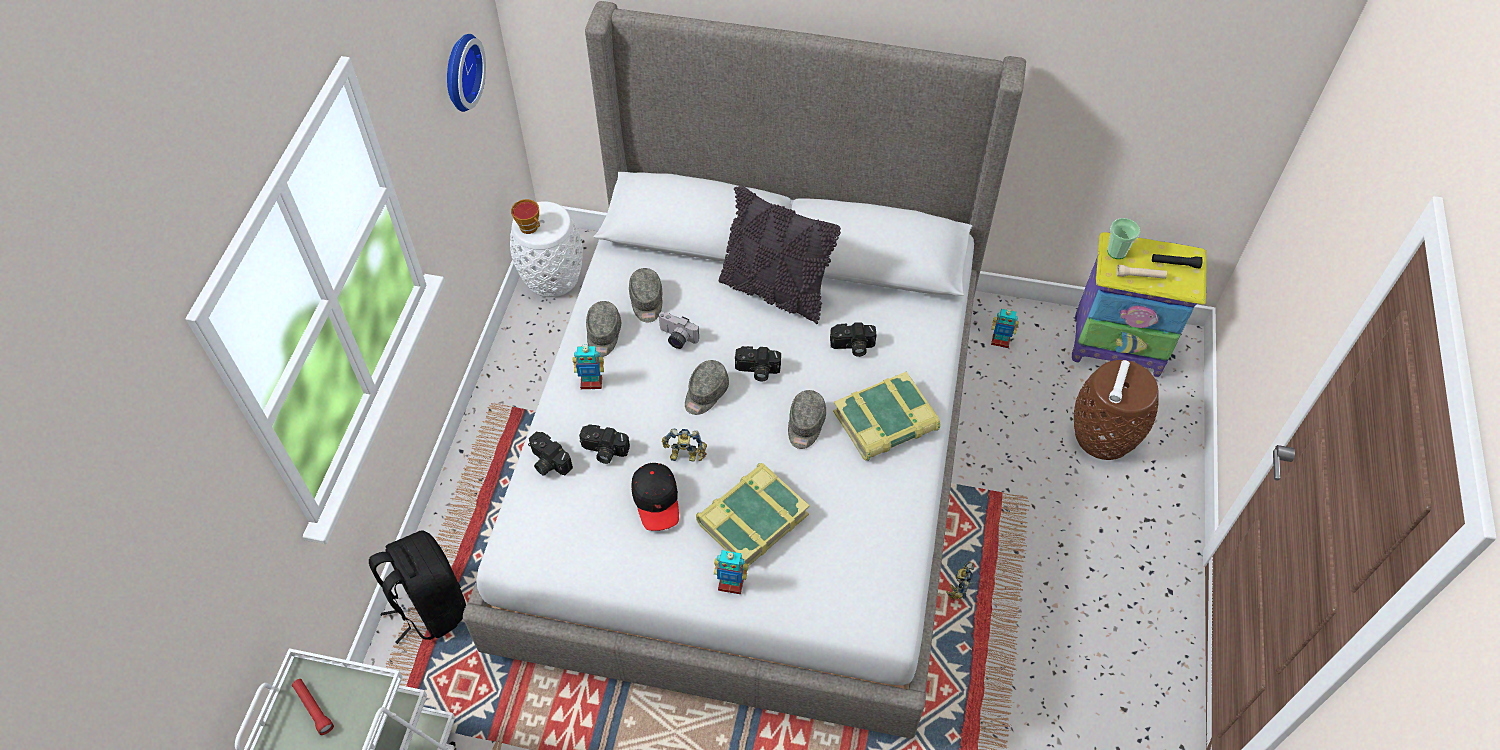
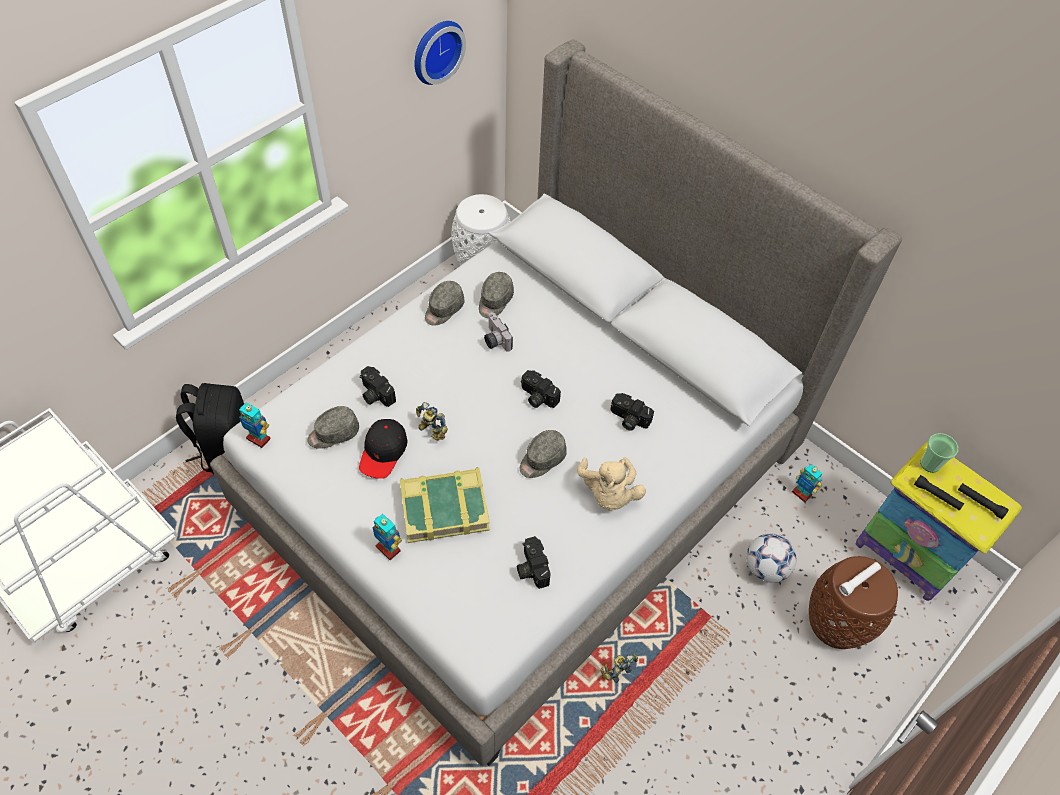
camera: 30 degrees right, 0 degrees up
(313, 708) = (35, 459): red flashlight -> none
(530, 228) = (470, 211): cup -> none
(547, 462) = (331, 380): camera -> camera (531, 568)
(591, 382) = (407, 339): toy robot -> toy robot (259, 438)
(705, 394) = (483, 393): grey cap -> grey cap (333, 434)
(775, 291) = (600, 344): black pillow -> none
(886, 422) = (608, 494): book -> beige plush toy
(1016, 424) = (765, 568): none -> football
(1140, 276) = (936, 496): beige flashlight -> black flashlight

